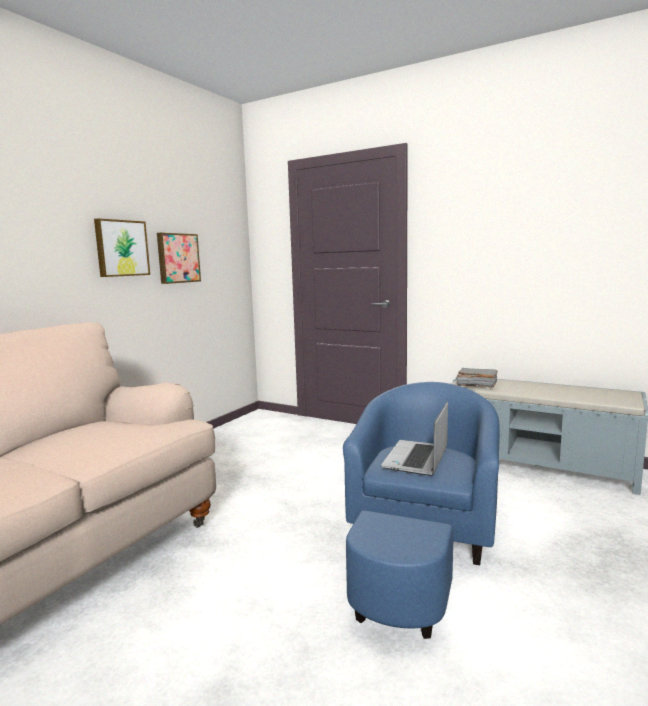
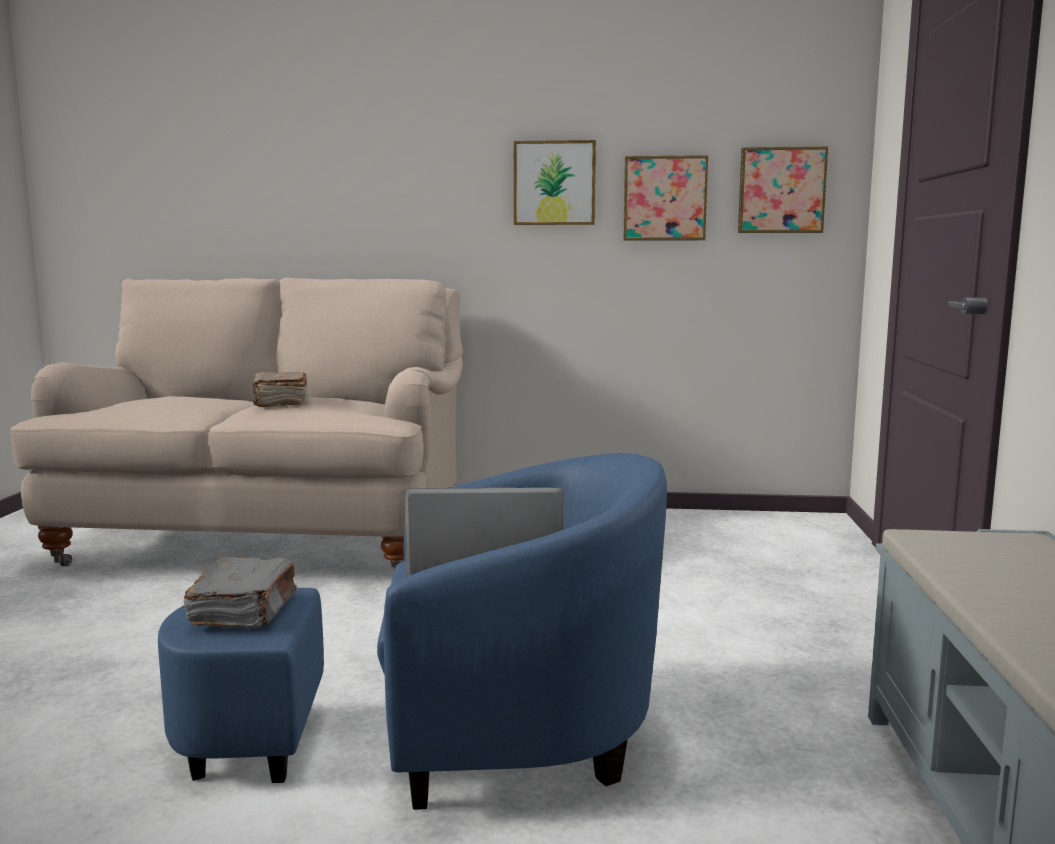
camera: 65 degrees right, 0 degrees up
(80, 440) = (280, 401): none -> brown book
(222, 253) = (781, 190): none -> picture
(476, 385) = (965, 550): grey book -> grey book (245, 612)

